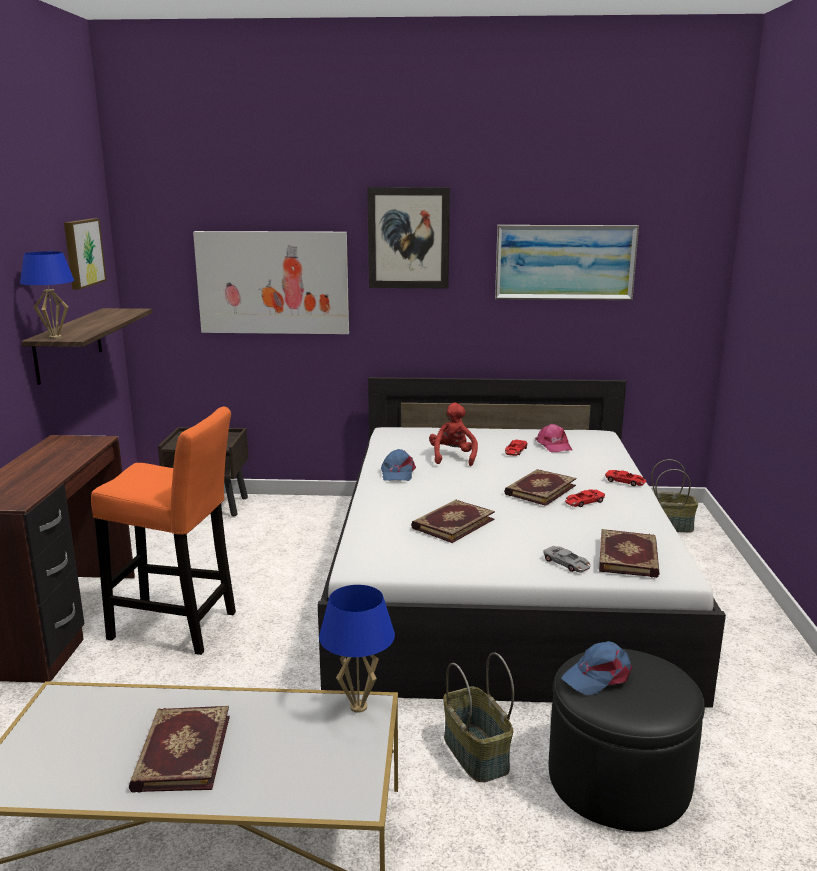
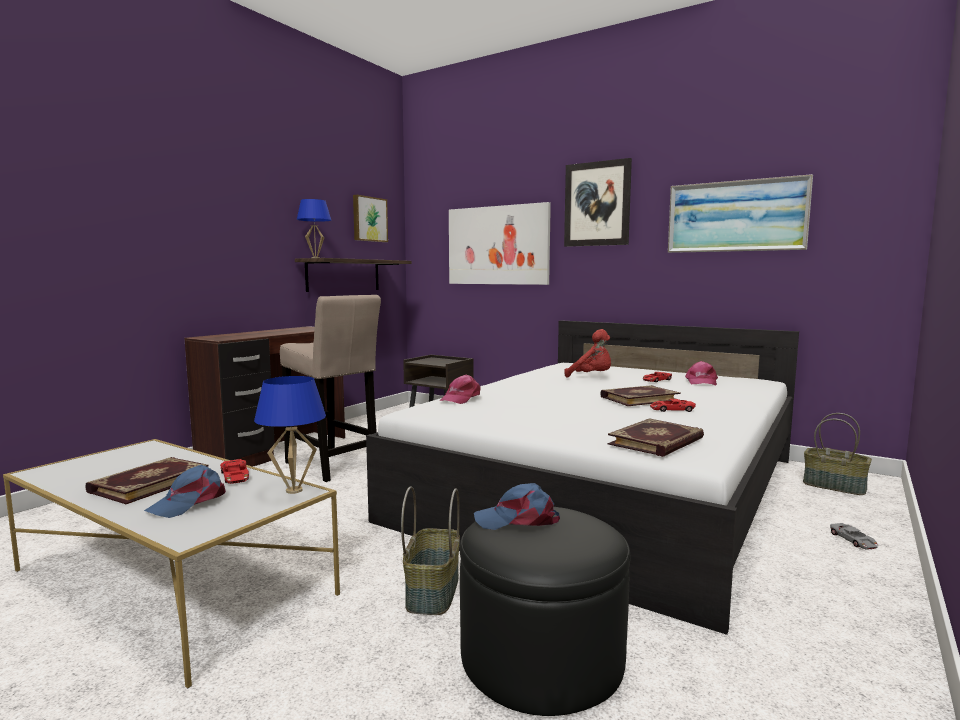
camera: 30 degrees right, 10 degrees down
(179, 628) = (333, 466): orange stool -> beige stool
(376, 528) = (460, 398): none -> pink cap
(397, 473) = (531, 379): blue cap -> blue cap (189, 502)
(452, 523) = (524, 404): book -> none
(453, 457) = (592, 377): red plush toy -> red plush toy turned 90 degrees clockwise
(567, 564) = (585, 436): grey toy car -> grey toy car (853, 540)
(625, 481) = (739, 405): red toy car -> red toy car (235, 476)

